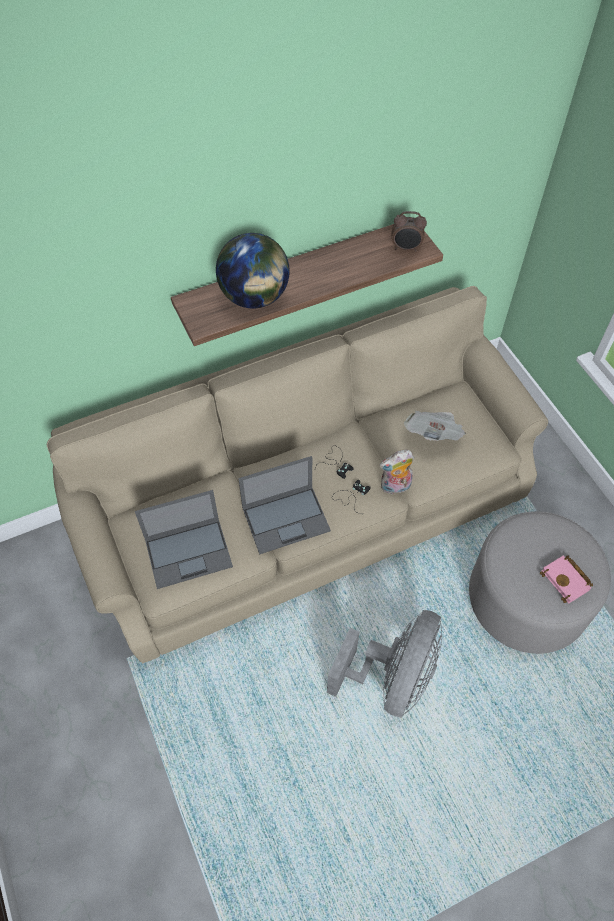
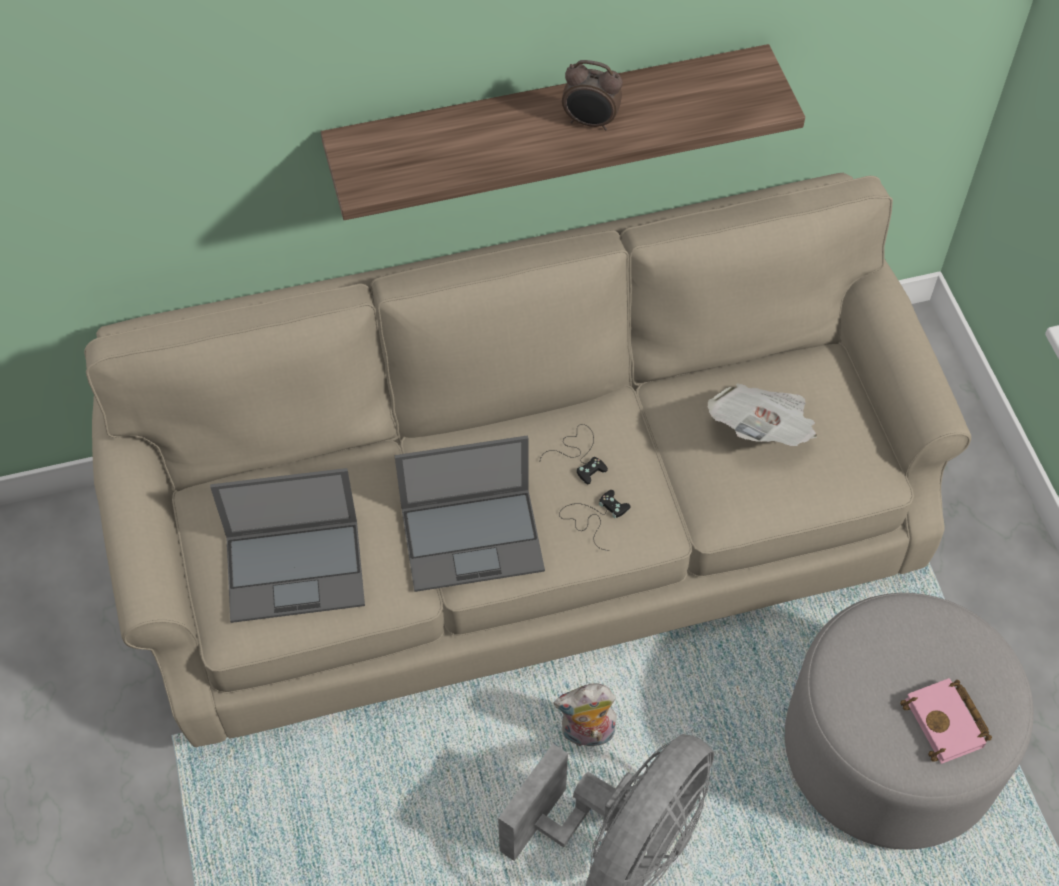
camera: 10 degrees right, 0 degrees up
(255, 297) = (462, 150): globe -> none
(395, 487) = (675, 513): plush toy -> plush toy (587, 735)
(406, 248) = (742, 98): alarm clock -> alarm clock (590, 122)

